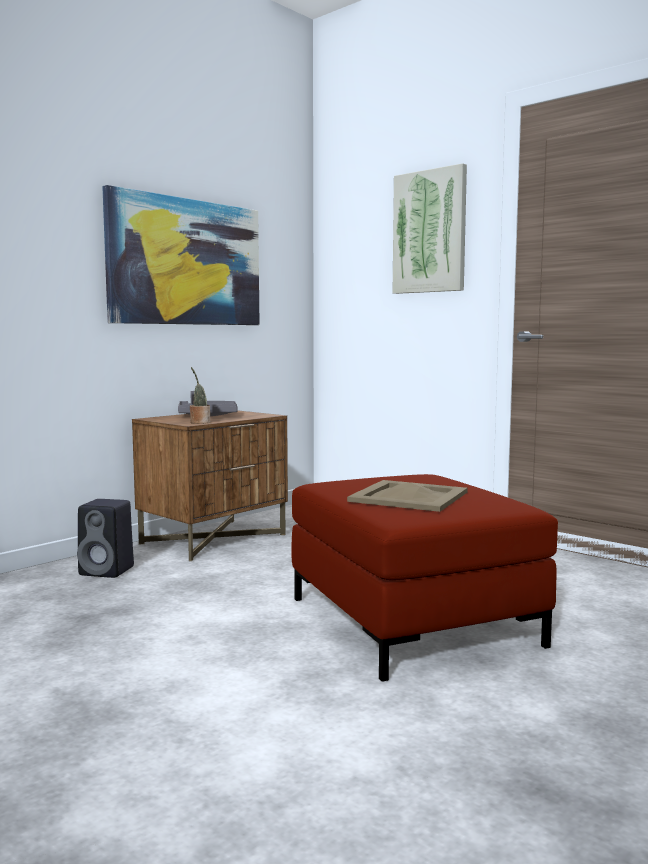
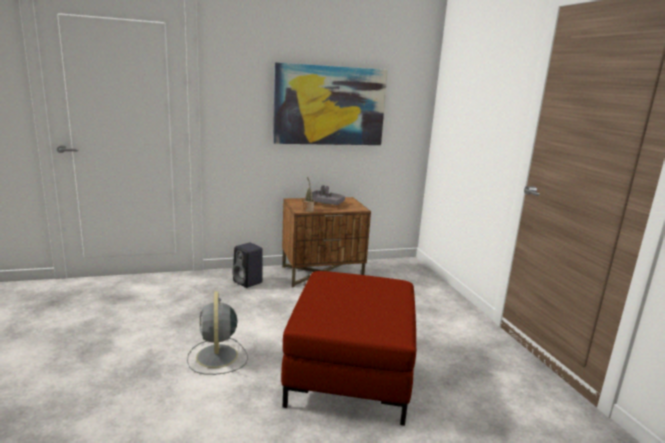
camera: 30 degrees right, 10 degrees up
(195, 662) = (217, 357): none -> grey fan
(407, 497) = (346, 302): beige tray -> none
(430, 232) = (493, 95): picture -> none

